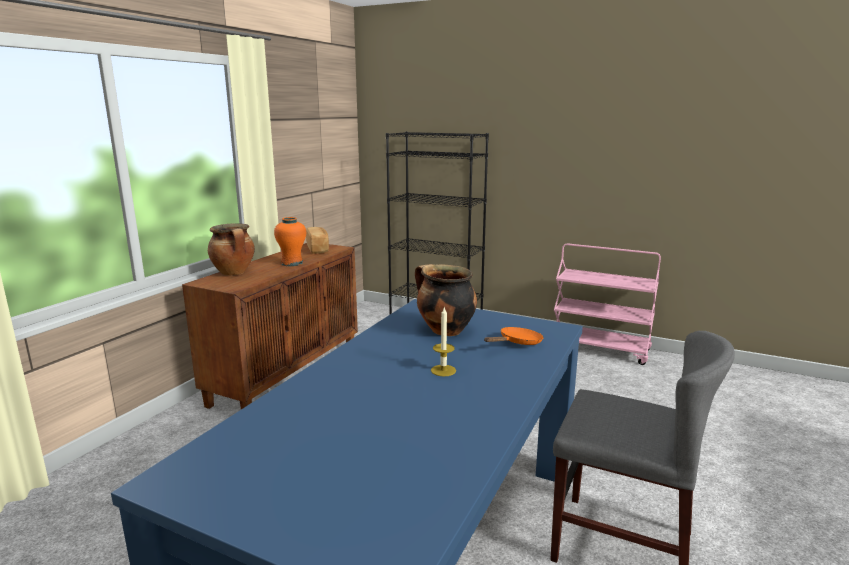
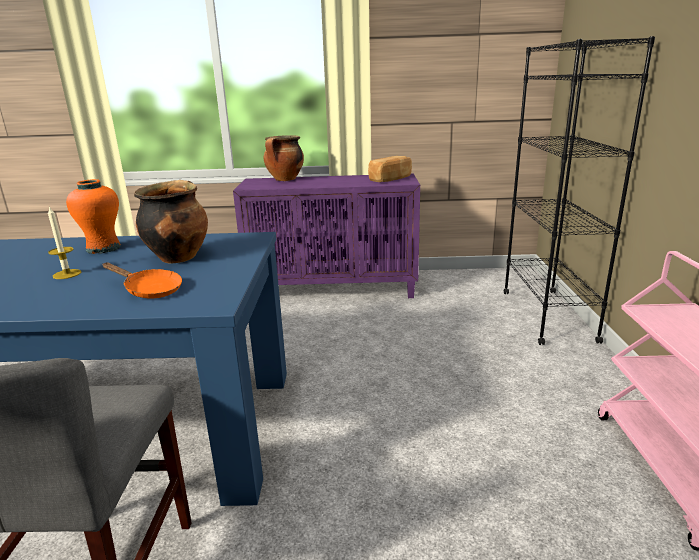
camera: 65 degrees right, 5 degrees up
(287, 374) = (334, 290): brown cabinet -> purple cabinet
(292, 263) = (332, 183): orange vase -> orange vase (104, 248)

